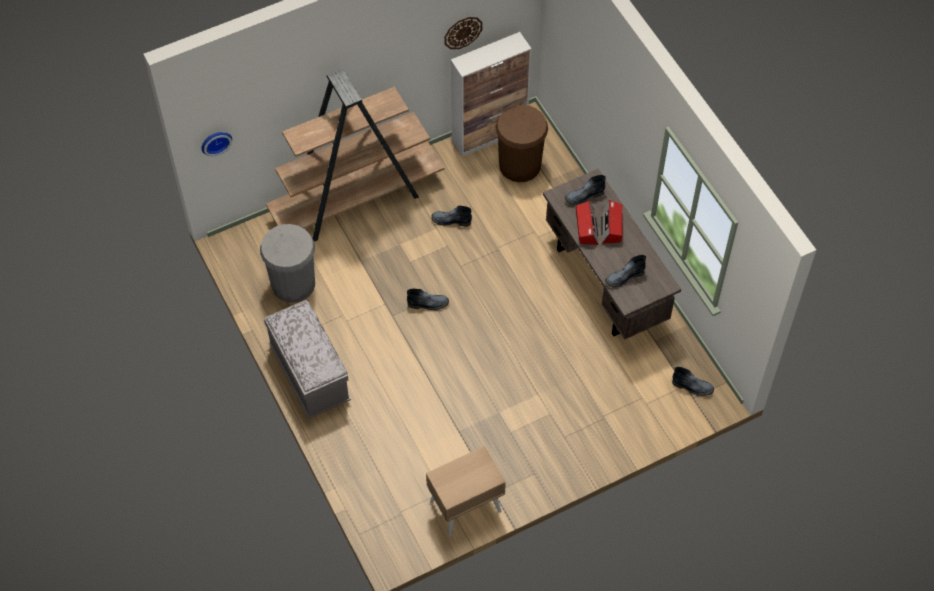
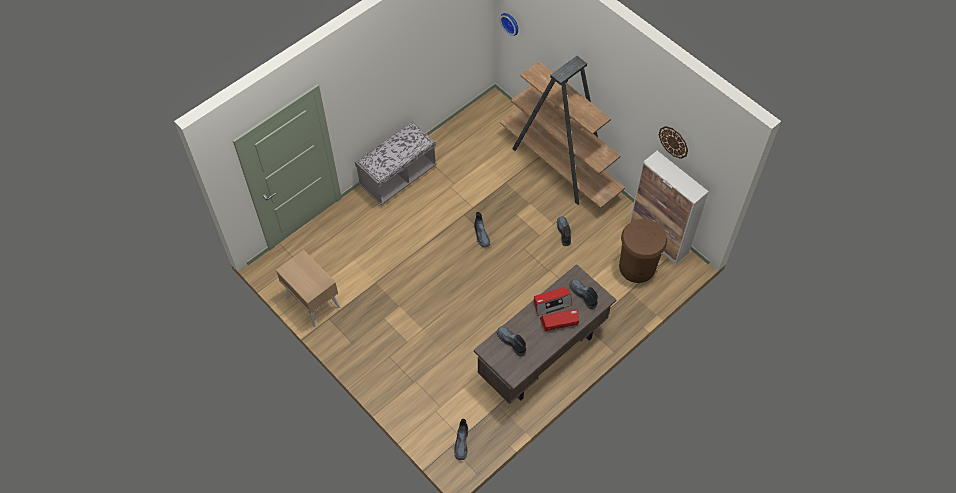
camera: 75 degrees right, 0 degrees up
(293, 283) = (471, 146): grey trash can -> none

